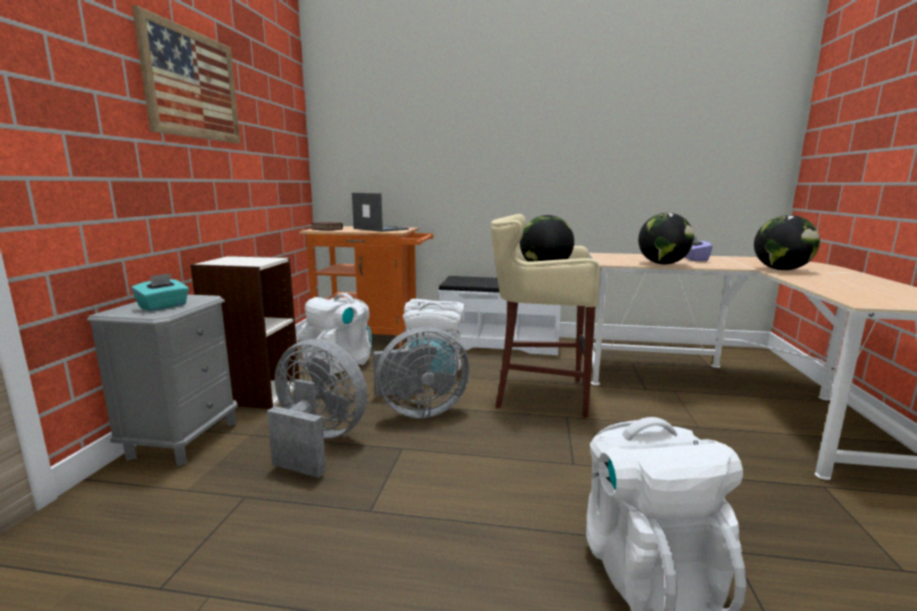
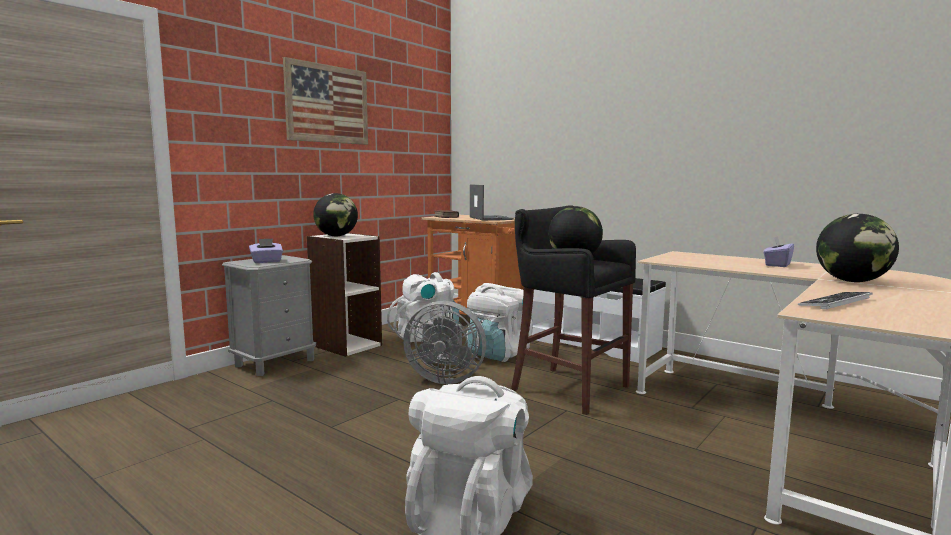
camera: 30 degrees right, 5 degrees down
(163, 306) = (266, 261): turquoise tissue box -> purple tissue box
(317, 442) = (349, 382): grey fan -> none
(537, 393) = (566, 388): beige stool -> black stool
(662, 264) = (715, 265): globe -> globe (336, 236)
(839, 290) = (835, 302): none -> keyboard

